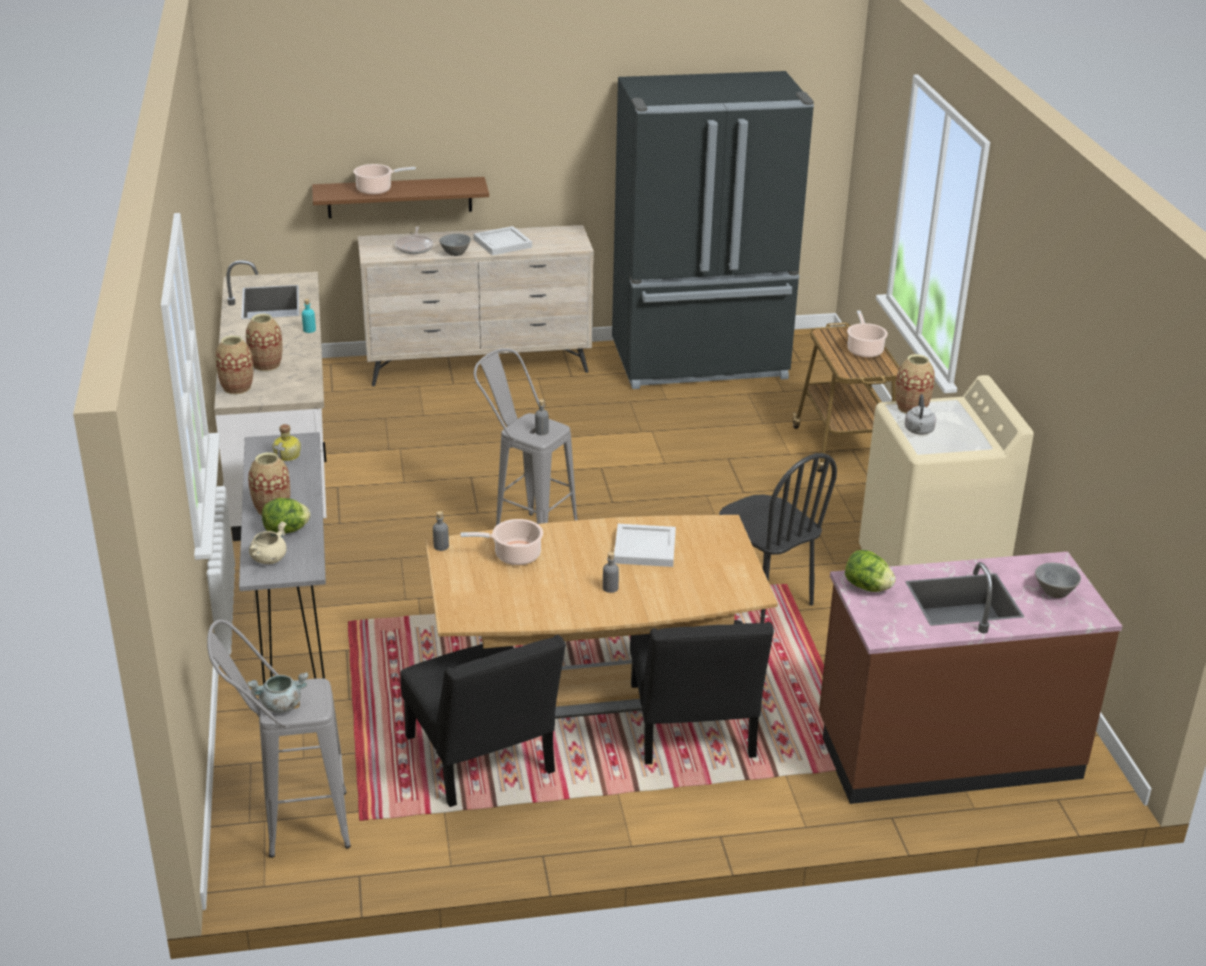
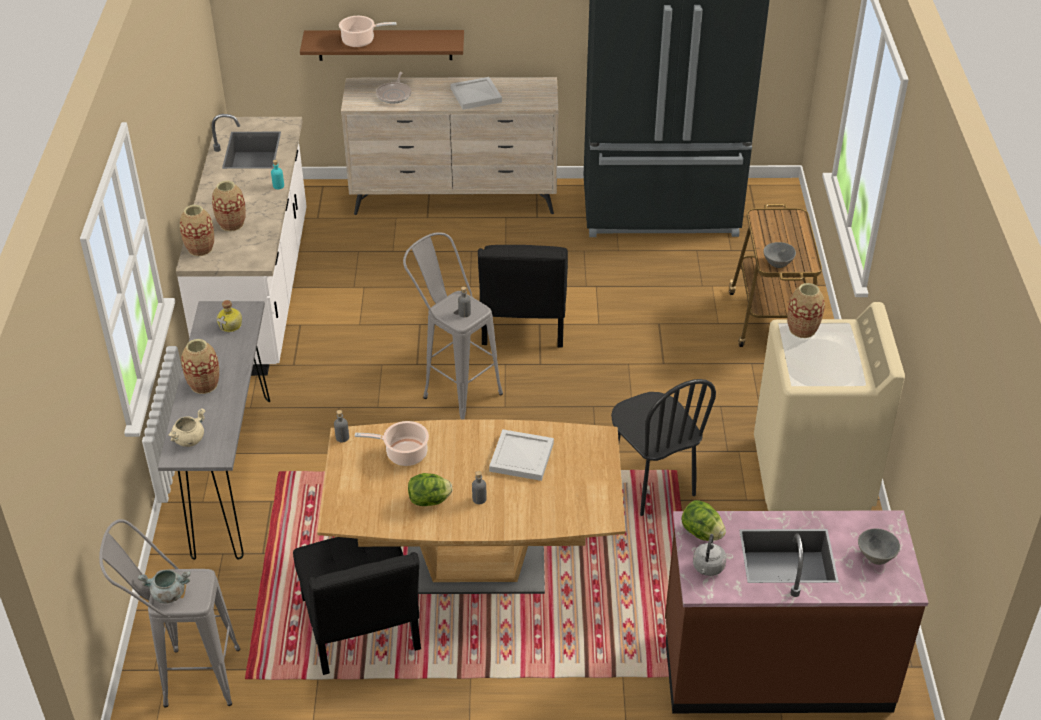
camera: 10 degrees right, 10 degrees up
(286, 531) = (211, 410): lettuce -> lettuce (430, 501)
(454, 253) = (429, 104): grey bowl -> grey bowl (777, 263)
(692, 730) = (551, 619): black chair -> black chair (523, 324)
(864, 350) = (792, 239): cooking pot -> none
(919, 431) = (801, 358): grey kettle -> grey kettle (708, 568)

